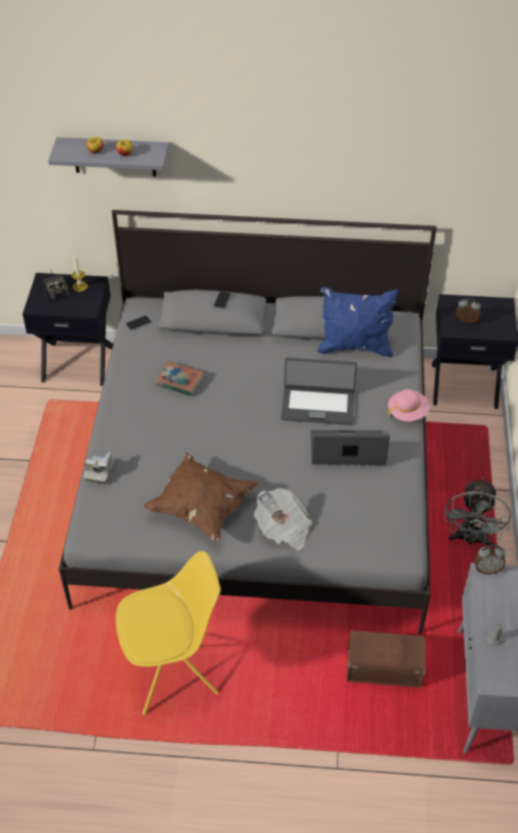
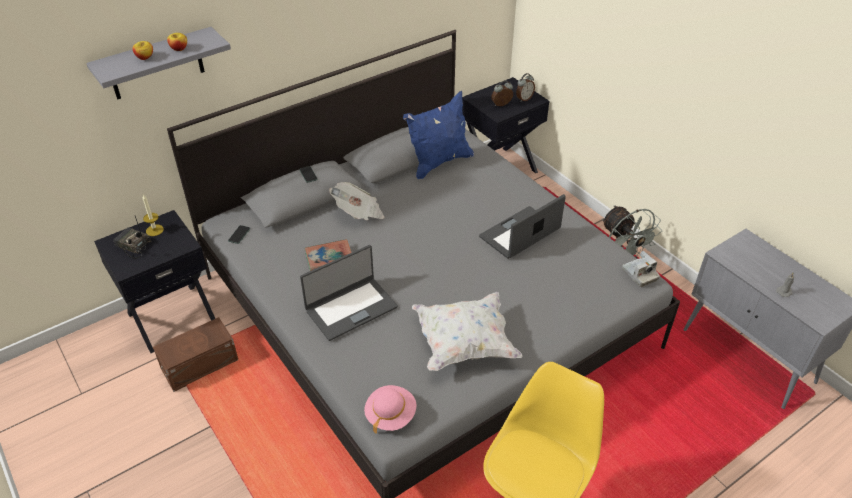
camera: 40 degrees left, 5 degrees down
(100, 471) = (342, 372): camera -> camera (639, 274)
(201, 507) = (464, 344): brown pillow -> white pillow
(283, 529) = (545, 318): newspaper -> newspaper (358, 213)
(318, 405) = (461, 216): laptop -> laptop (350, 308)
(385, 669) = (672, 390): brown storage box -> brown storage box (201, 365)
(407, 412) = (529, 185): pink hat -> pink hat (390, 415)
(487, 569) = (720, 250): alarm clock -> alarm clock (524, 99)

